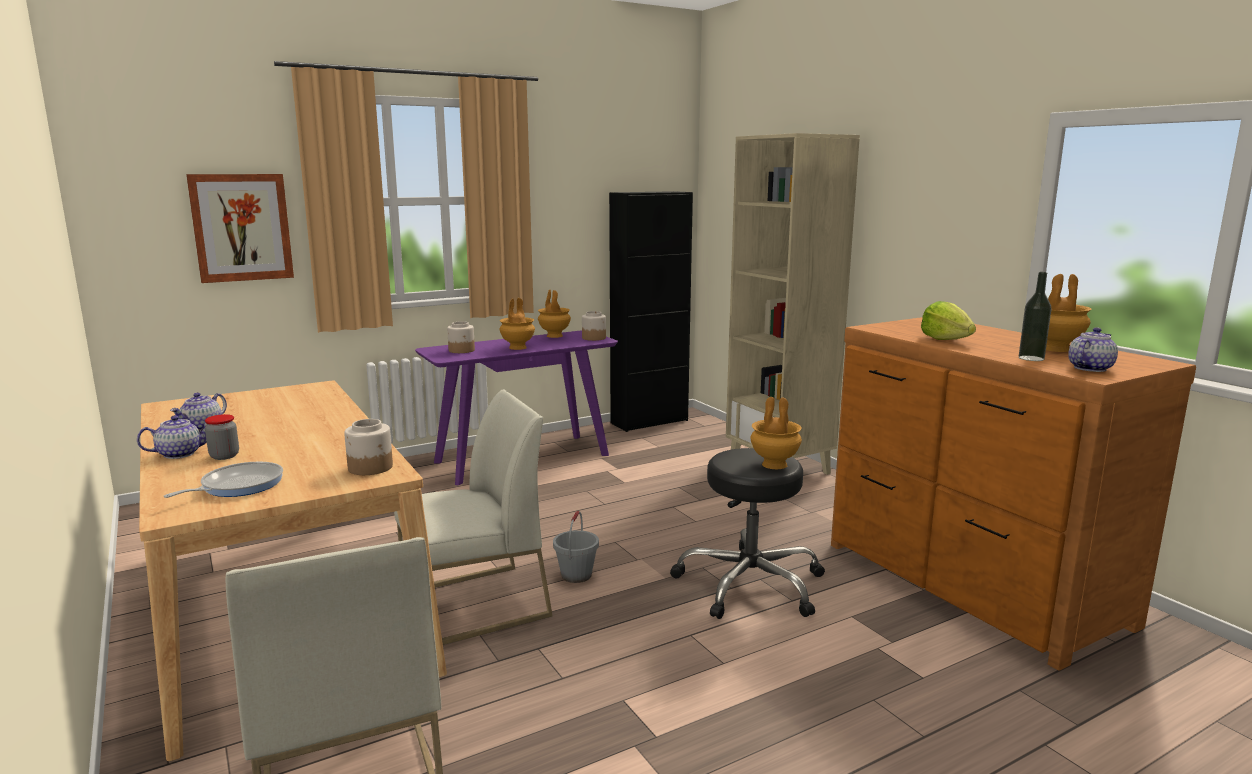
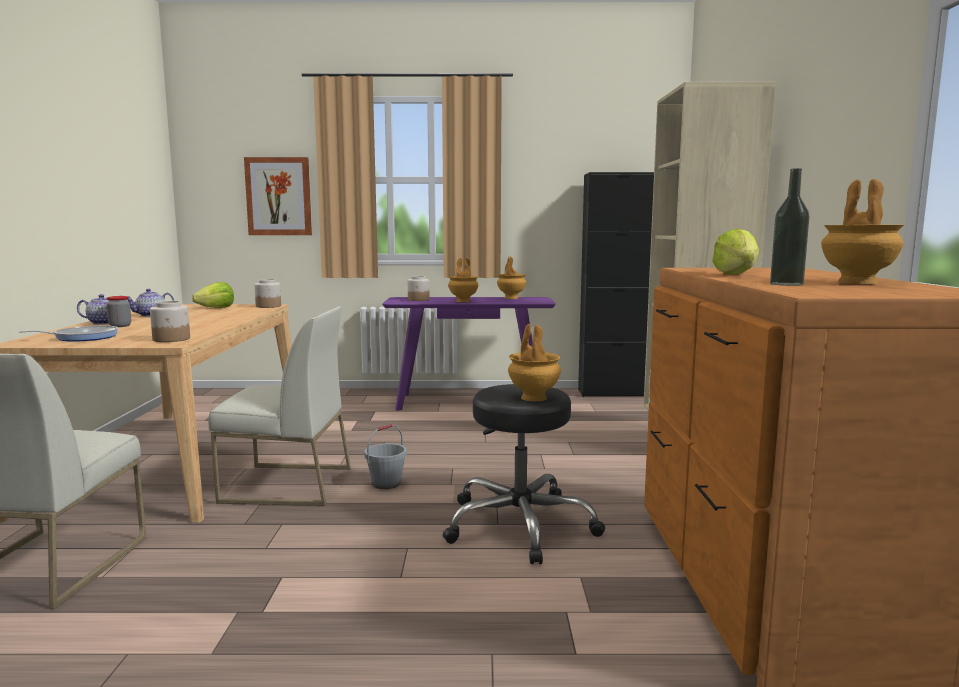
camera: 30 degrees right, 5 degrees down
(258, 401) = (216, 308): none -> lettuce
(594, 338) = (539, 301): jar -> jar (268, 306)
(1089, 368) = (836, 291): teapot -> none

